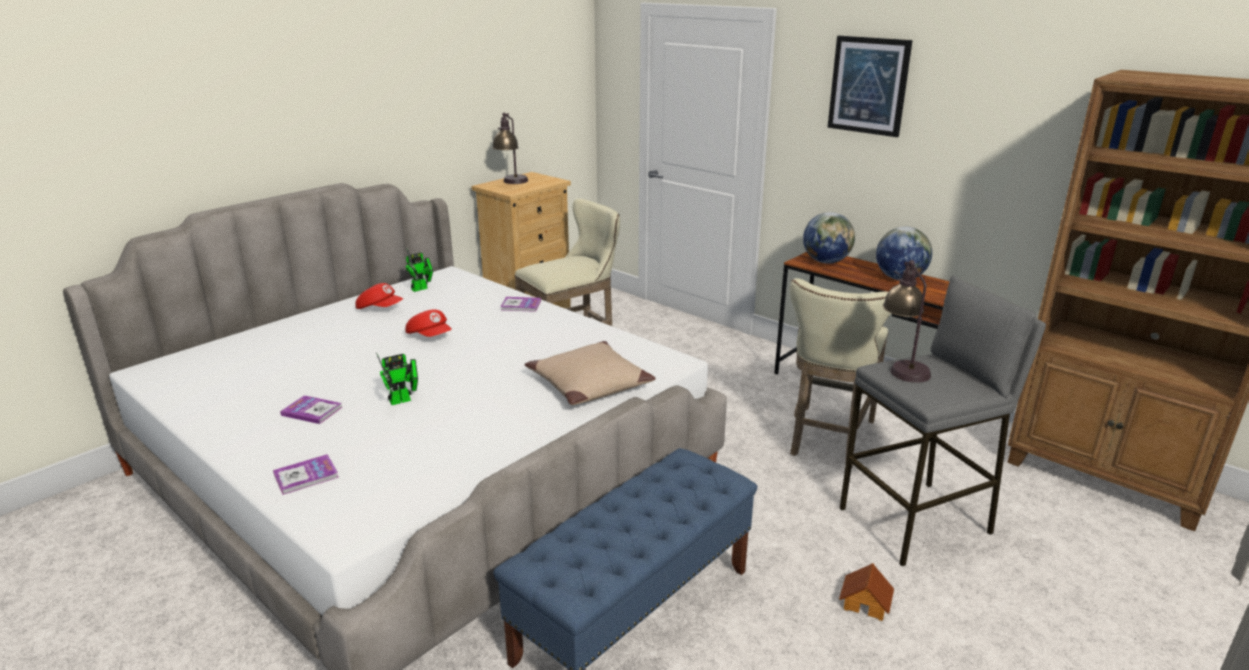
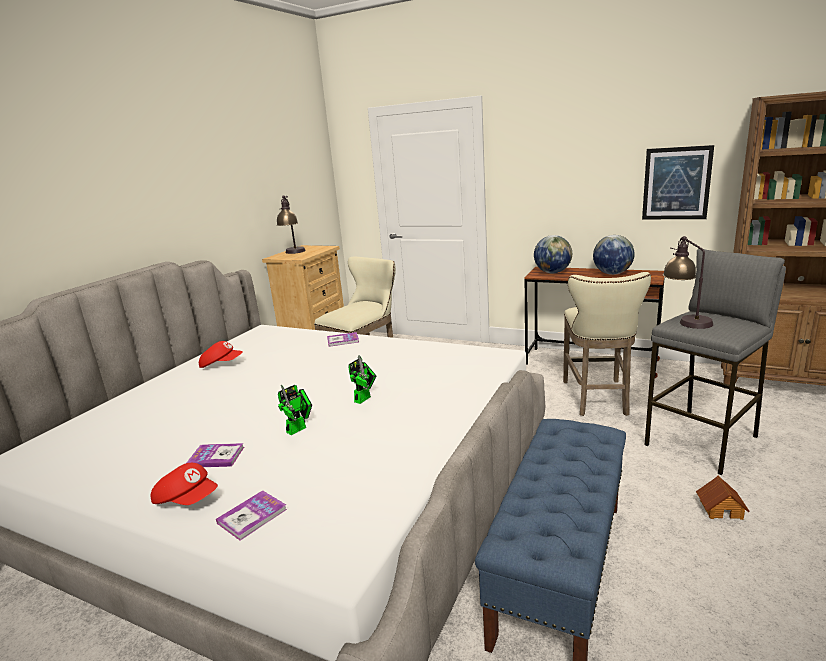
camera: 15 degrees left, 5 degrees down
(422, 288) = (247, 343): toy robot -> toy robot (364, 398)
(430, 336) = (283, 376): red cap -> red cap (188, 499)
(588, 384) = (450, 383): beige pillow -> none
(868, 85) = (563, 140): picture -> picture (676, 183)

